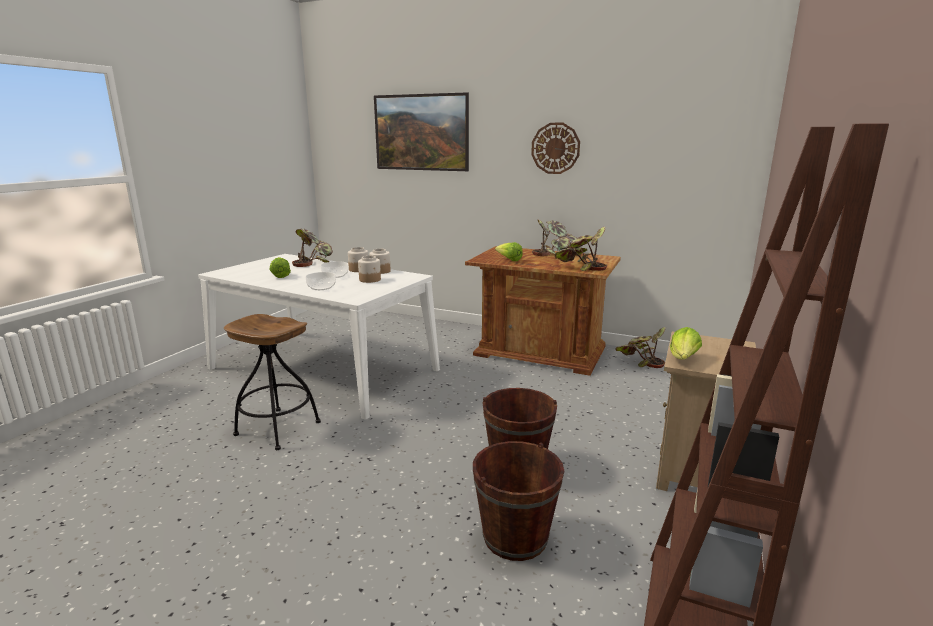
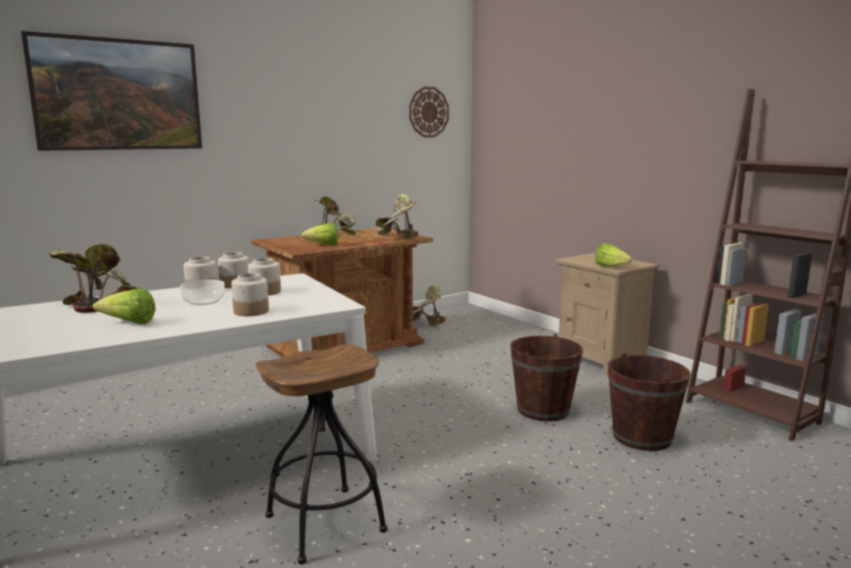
camera: 60 degrees left, 5 degrees down
(321, 287) = (251, 311): bowl -> jar
(555, 148) = (306, 118): wall clock -> wall clock (428, 112)

